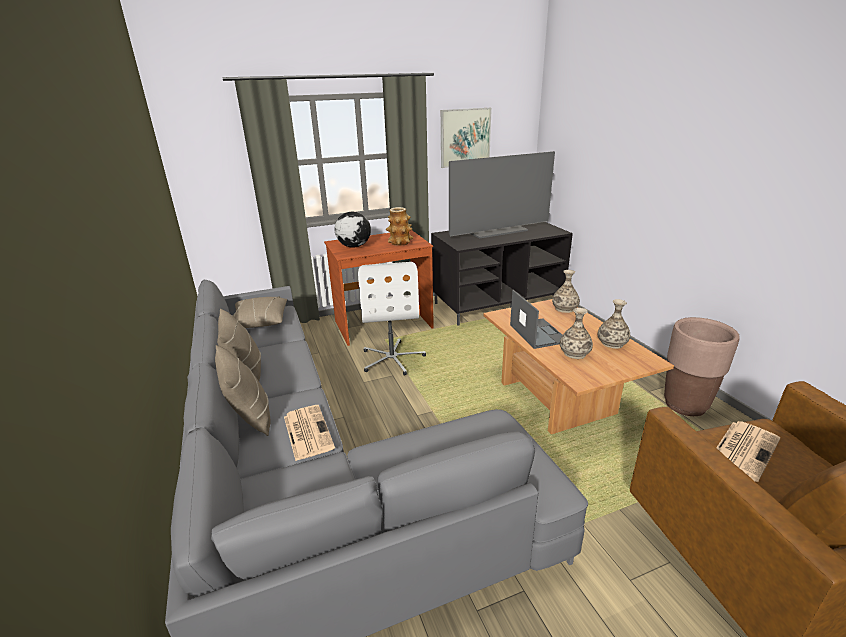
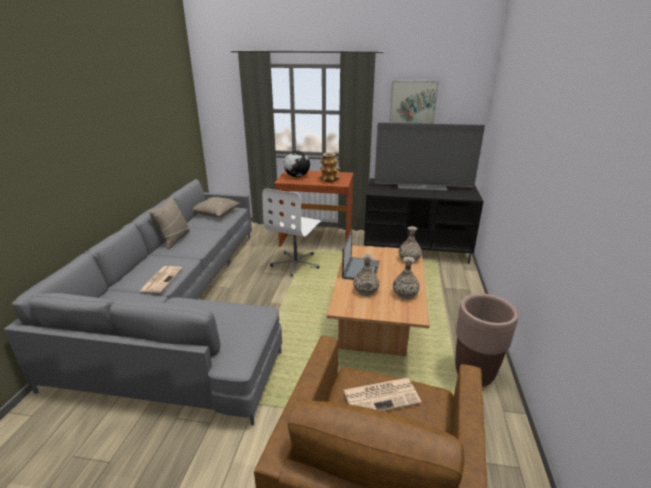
camera: 30 degrees right, 0 degrees up
(250, 417) = (148, 262): beige pillow -> none

